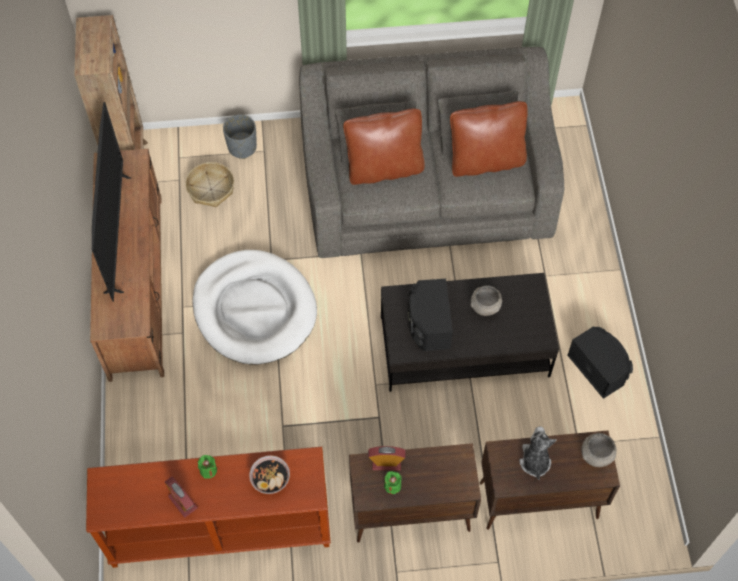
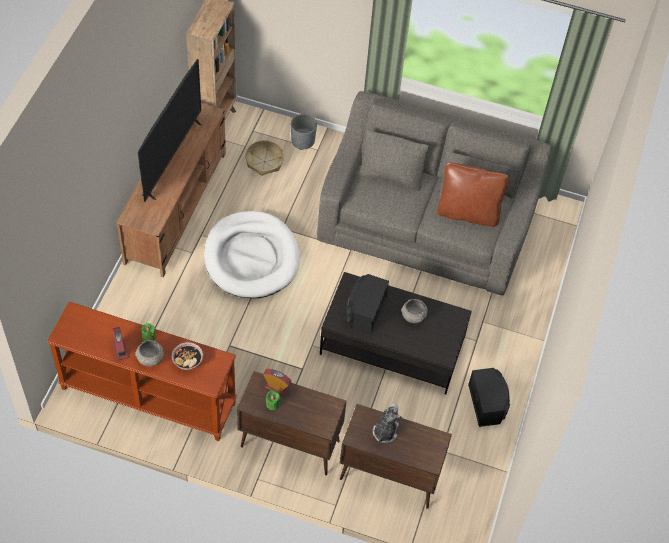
camera: 20 degrees right, 5 degrees down
(384, 168) = (388, 189): brown pillow -> none
(596, 455) = (432, 447): grey bowl -> grey bowl (150, 359)

